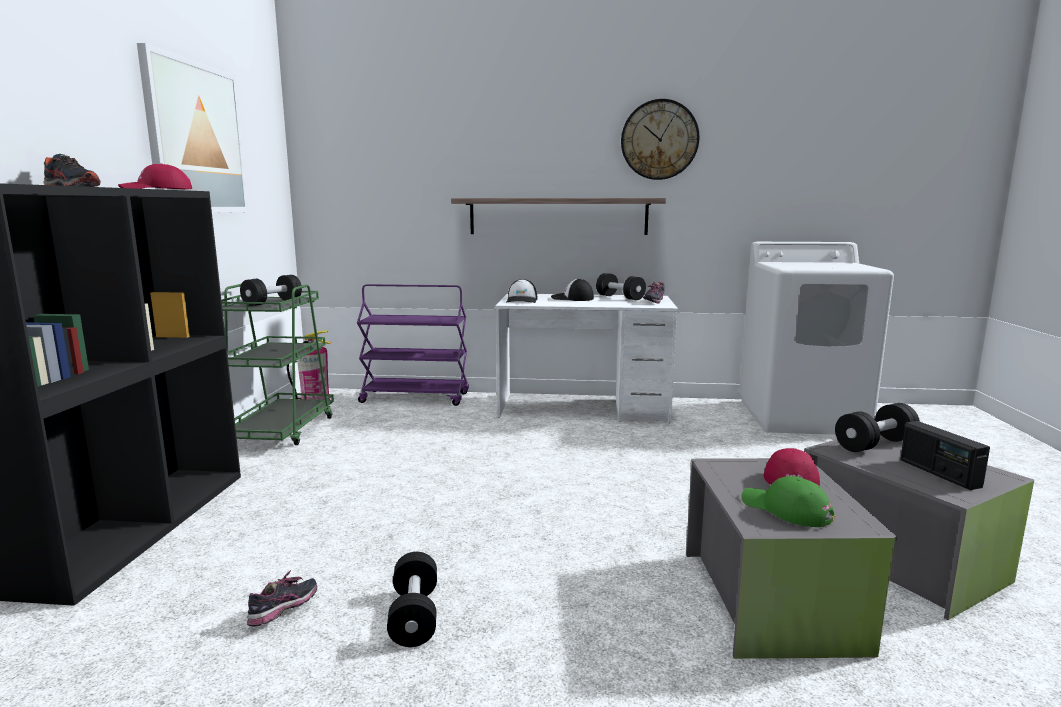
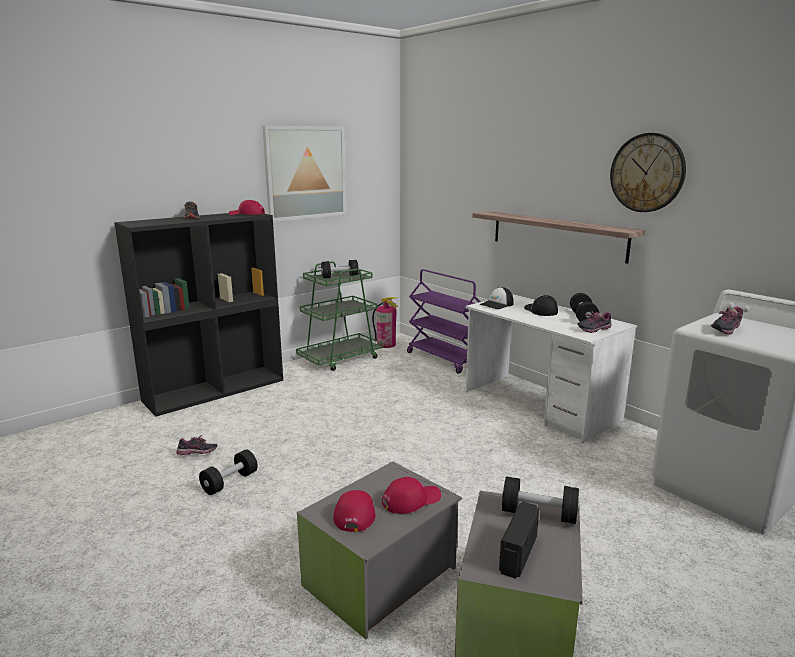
camera: 45 degrees right, 5 degrees up
(786, 509) = (355, 513): green cap -> red cap
(804, 266) = (725, 330): none -> shoe

